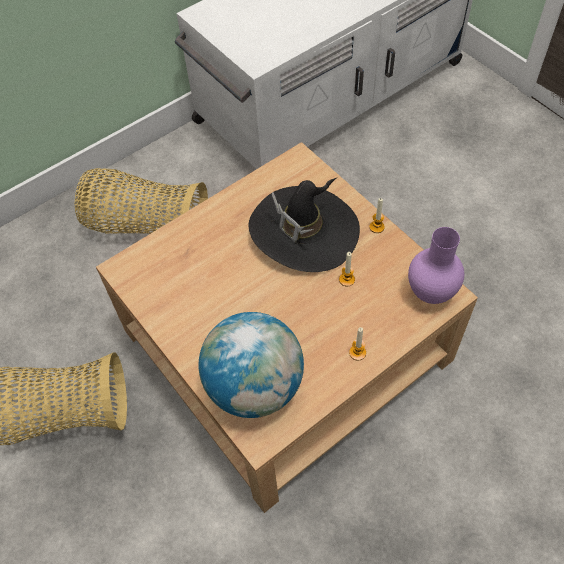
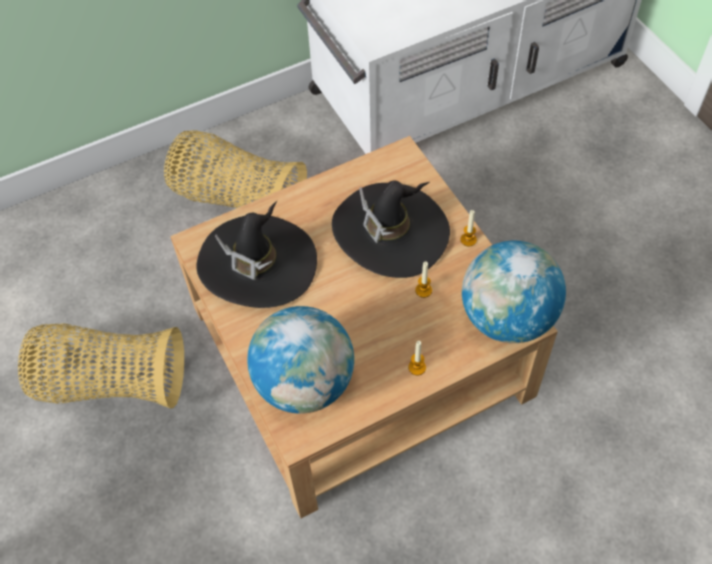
camera: 10 degrees right, 0 degrees up
(185, 280) = (258, 264): none -> black hat
(429, 293) = (507, 318): purple vase -> globe

